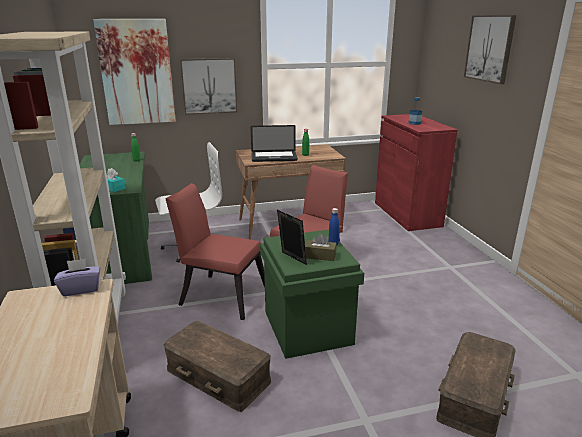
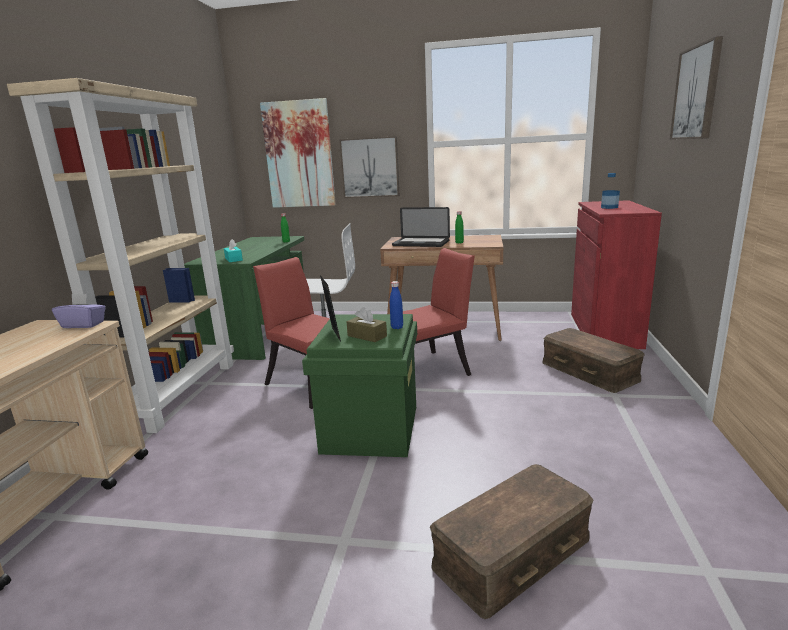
camera: 25 degrees right, 5 degrees down
(219, 375) = (240, 454): brown storage box -> brown storage box (590, 371)

